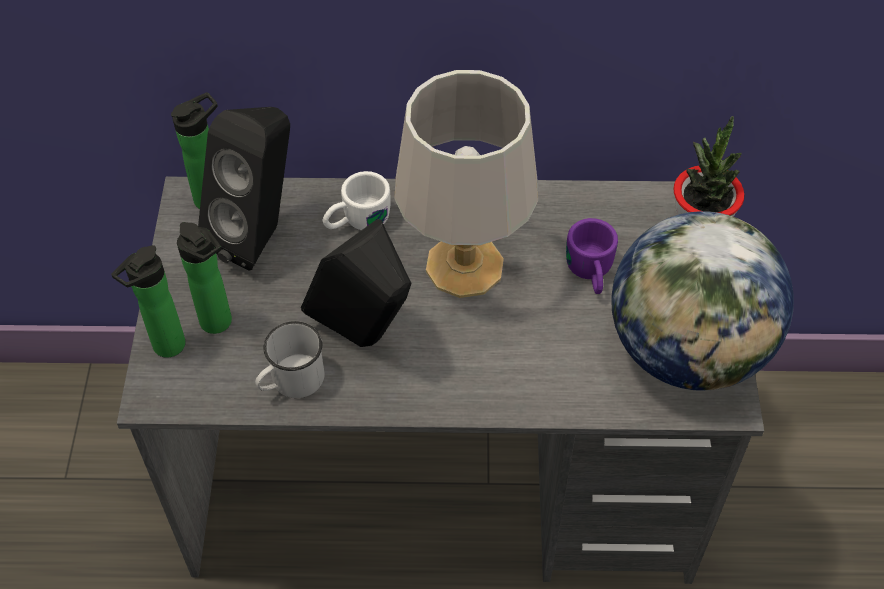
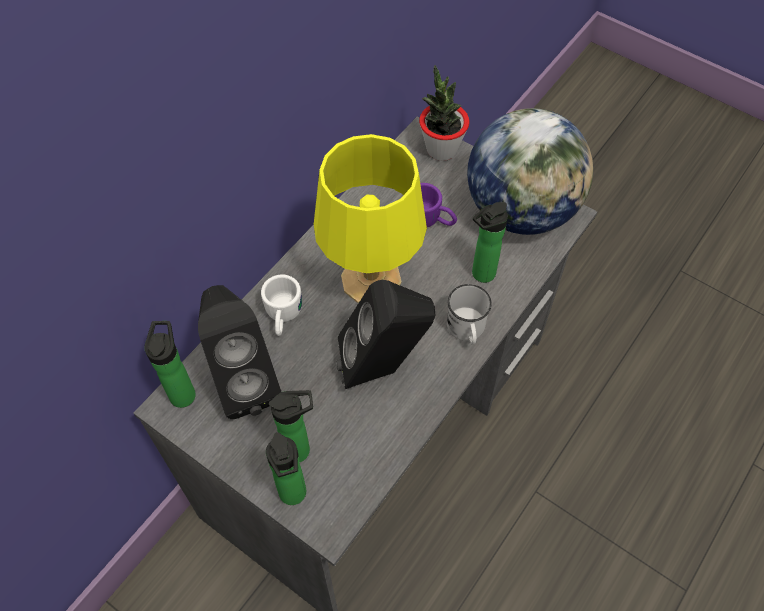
camera: 55 degrees left, 5 degrees up
(291, 382) = (384, 431): white mug -> white mug (467, 330)
(466, 267) = (372, 279): grey table lamp -> yellow table lamp
(559, 360) = (480, 275): none -> bottle

